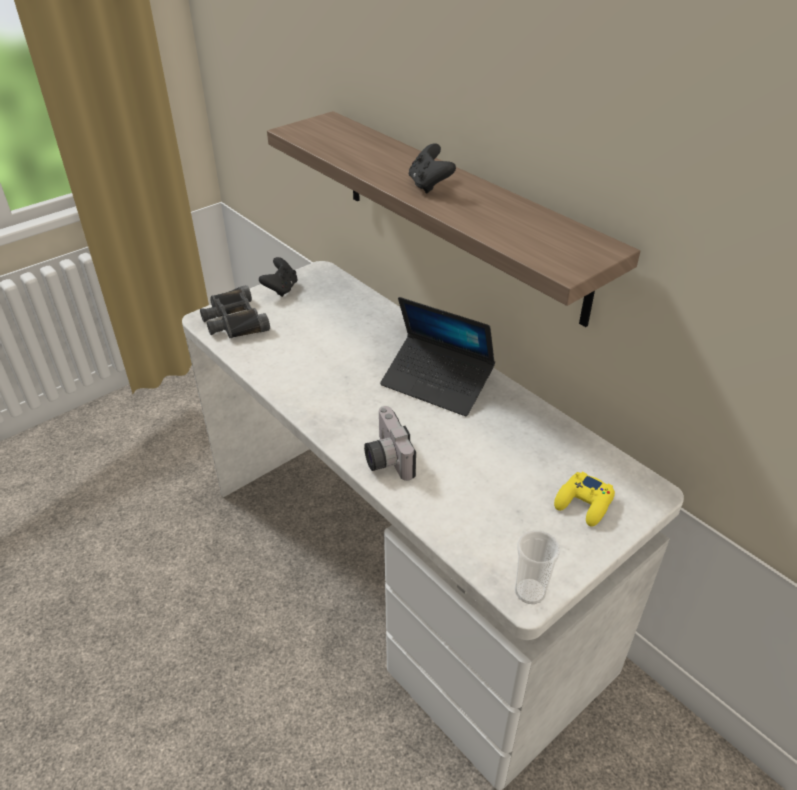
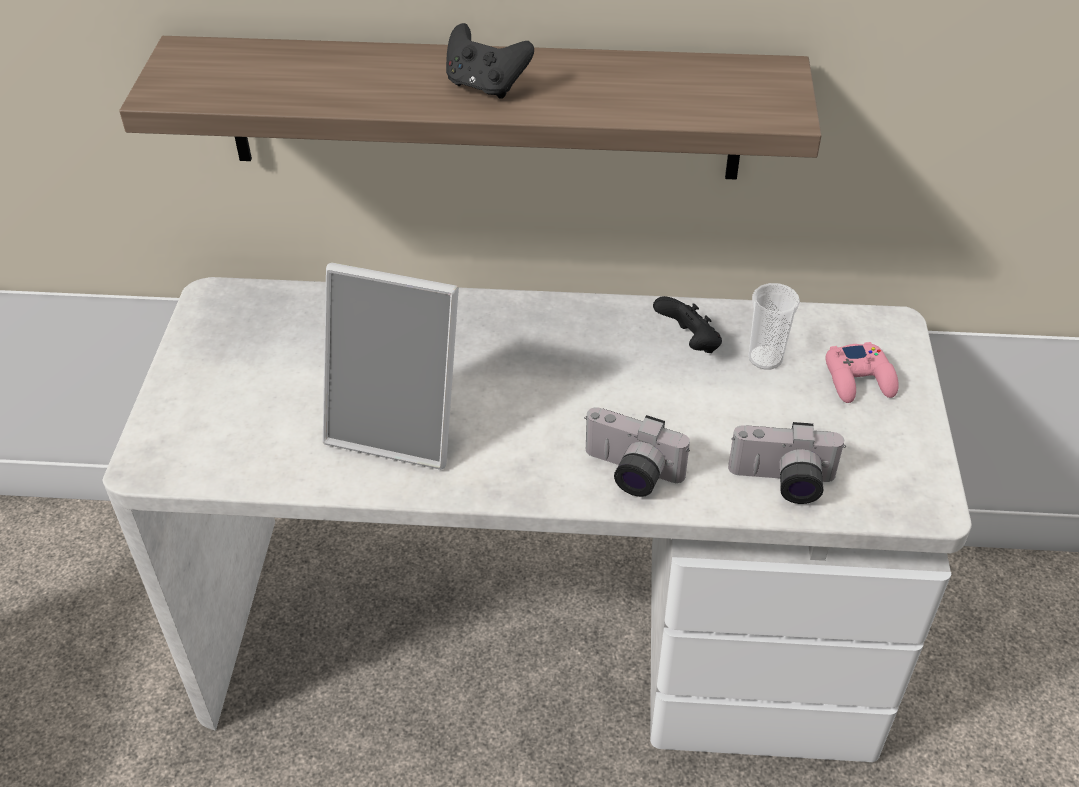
camera: 45 degrees left, 5 degrees up
(234, 320) = (194, 439): black binoculars -> none
(281, 289) = (195, 355): black game controller -> black game controller (688, 343)
(317, 367) = (400, 425): none -> picture frame
(437, 383) = (562, 351): laptop -> none
(456, 520) = (782, 483): none -> camera
(530, 591) = (926, 498): cup -> cup (765, 358)
(584, 503) = (859, 379): yellow game controller -> pink game controller

